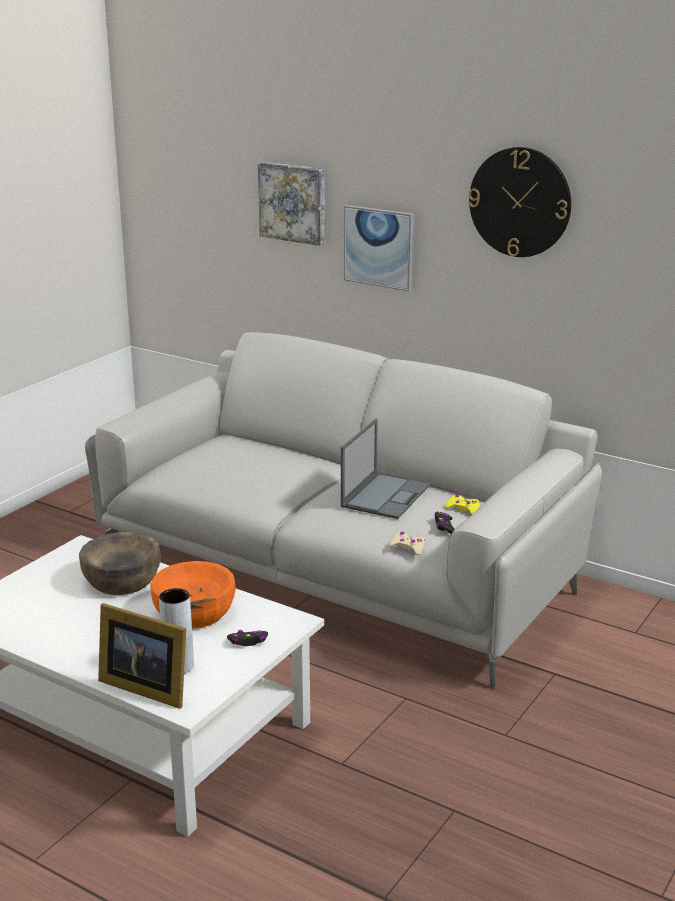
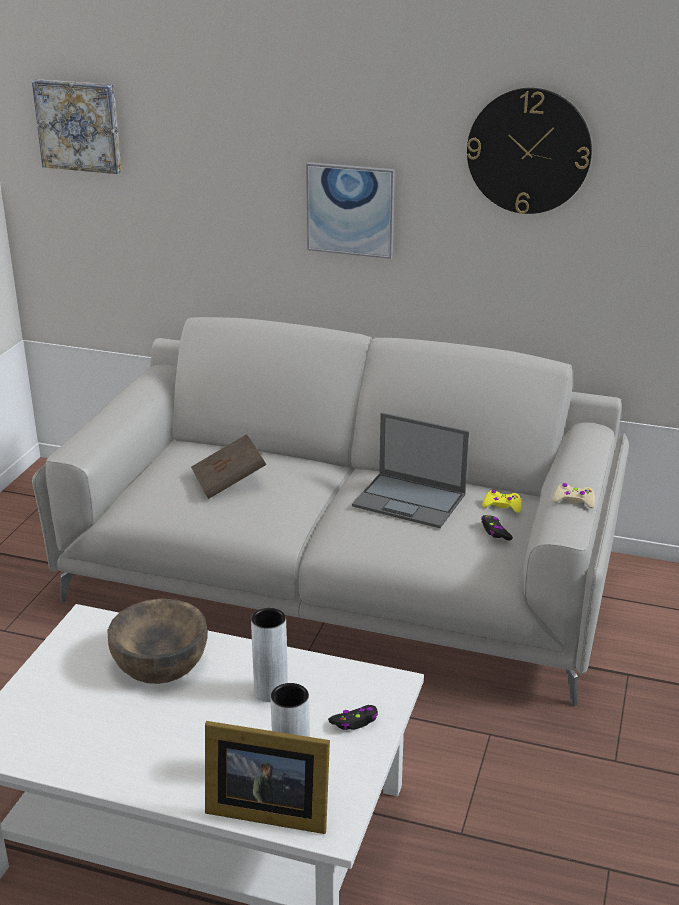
camera: 15 degrees left, 5 degrees up
(194, 612) = (271, 691): orange bowl -> grey vase
(243, 465) = (229, 482): none -> brown book
(293, 202) = (237, 162): picture -> picture (79, 125)
(385, 495) = (410, 500): laptop -> laptop turned 105 degrees clockwise
(408, 547) = (468, 564): beige game controller -> beige game controller (573, 500)

